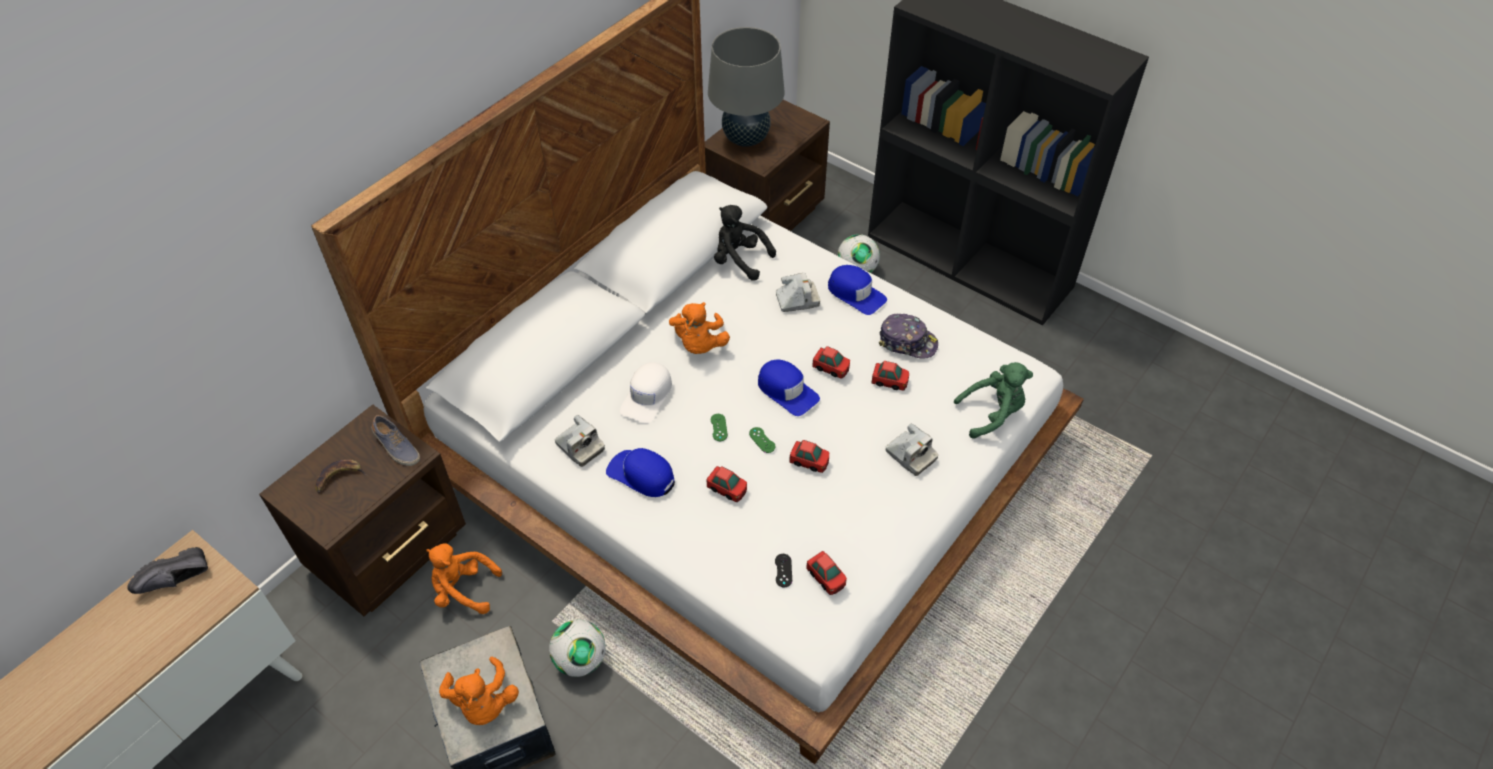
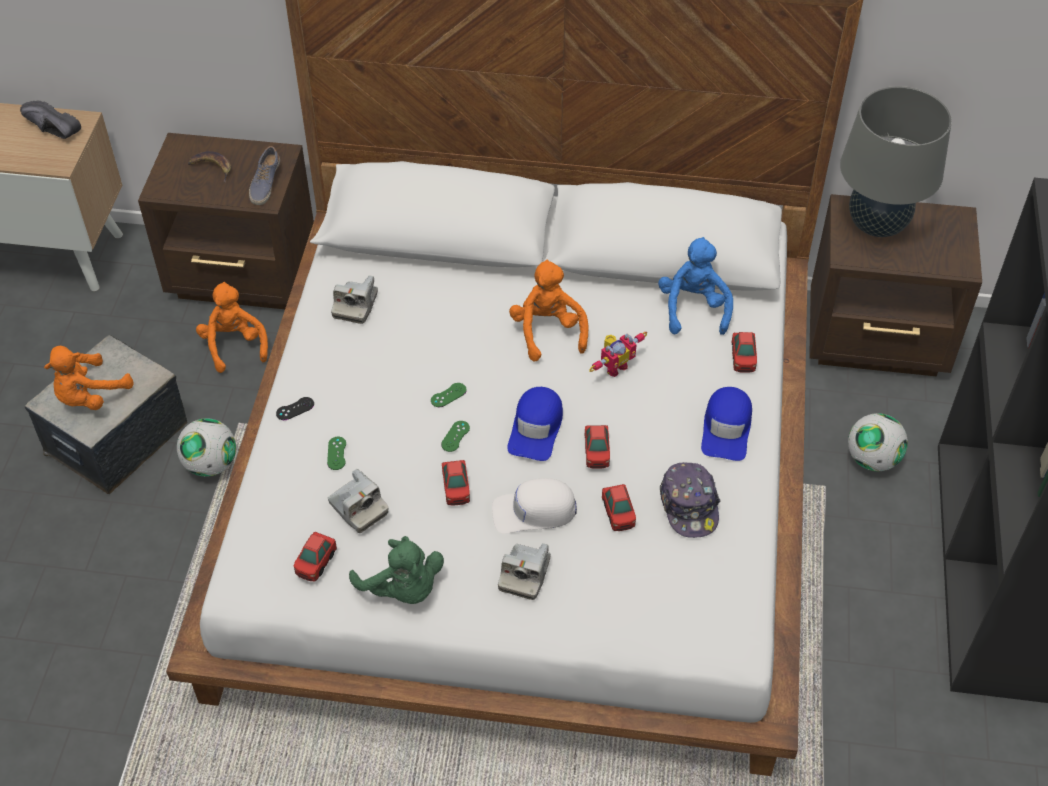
camera: 60 degrees right, 0 degrees up
(641, 475) = (351, 364): blue cap -> none
(647, 396) = (450, 323): white cap -> white cap (534, 511)
(699, 345) = (548, 331): orange plush toy -> orange plush toy turned 105 degrees clockwise
(727, 489) = (374, 436): toy car -> toy car (743, 358)
(727, 521) = (336, 453): none -> green game controller
(739, 260) = (693, 308): black plush toy -> blue plush toy
(759, 324) = (614, 366): none -> toy robot
(783, 570) = (303, 523): black game controller -> black game controller (295, 409)
(797, 300) = (673, 382): camera -> camera (358, 508)
(992, 413) = (642, 630): green plush toy -> green plush toy (403, 588)

